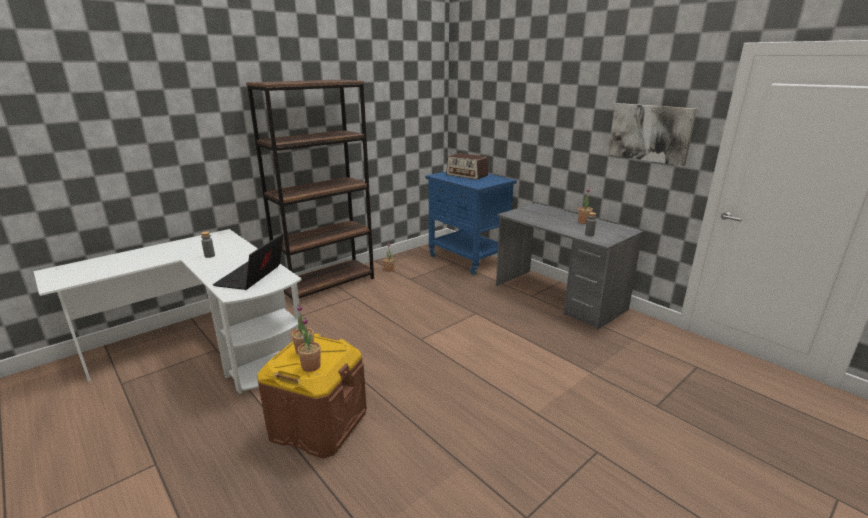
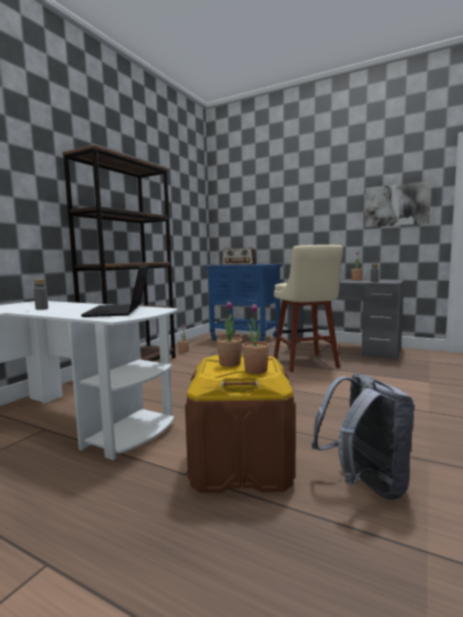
camera: 20 degrees left, 15 degrees down
(386, 471) = (364, 485): none -> grey backpack
(490, 313) = (305, 363): none -> beige stool

